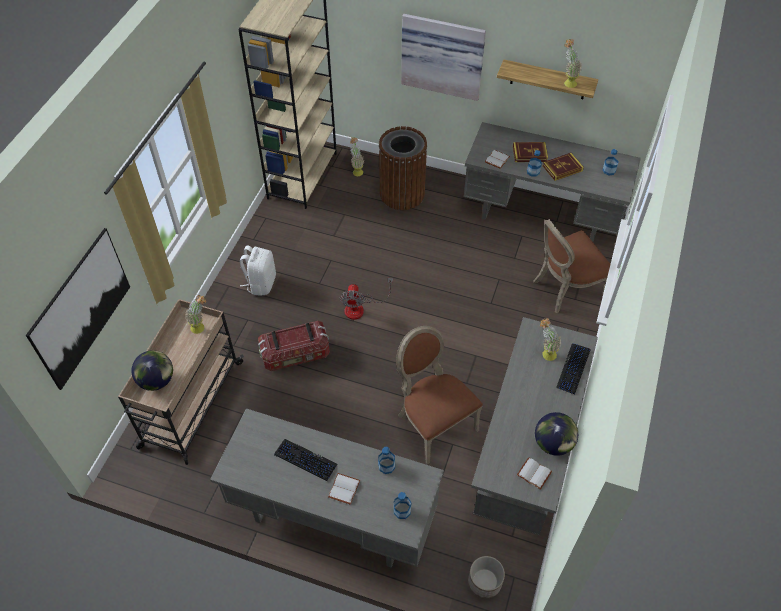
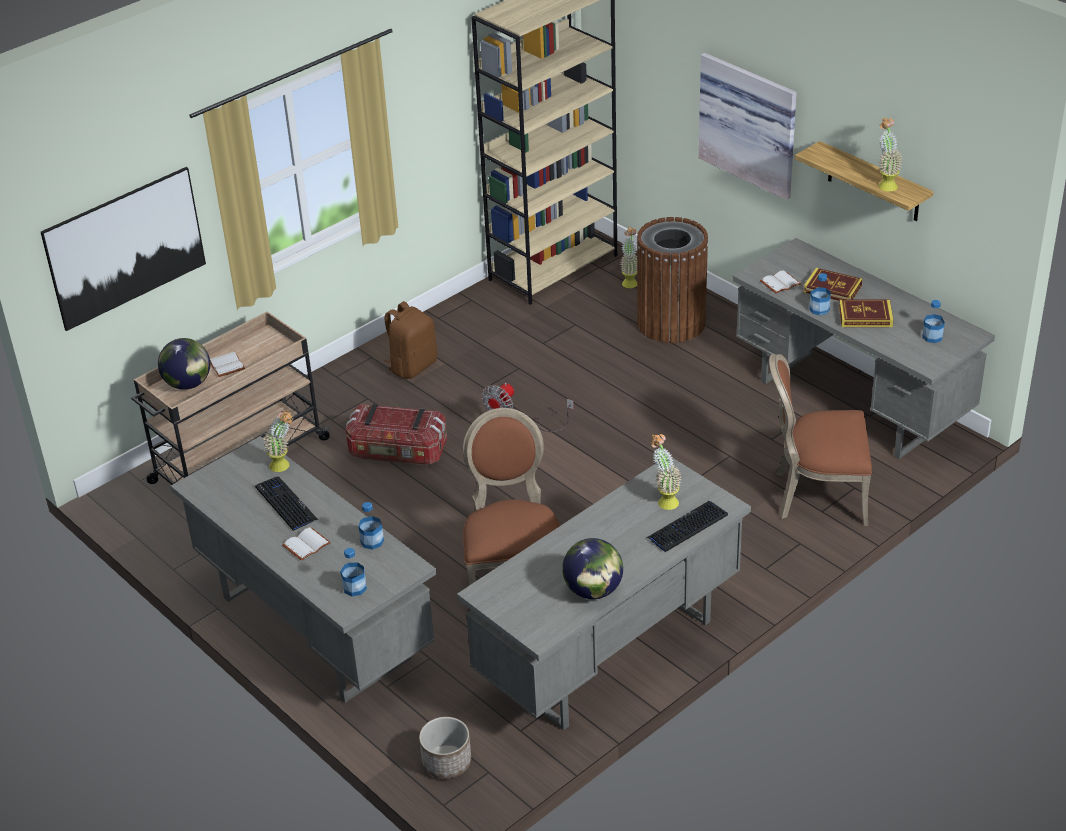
camera: 30 degrees right, 15 degrees down
(201, 327) = (274, 350): potted plant -> potted plant (284, 466)
(261, 283) = (412, 366): white backpack -> brown backpack
(533, 474) = (541, 610): white book -> white book (225, 365)

